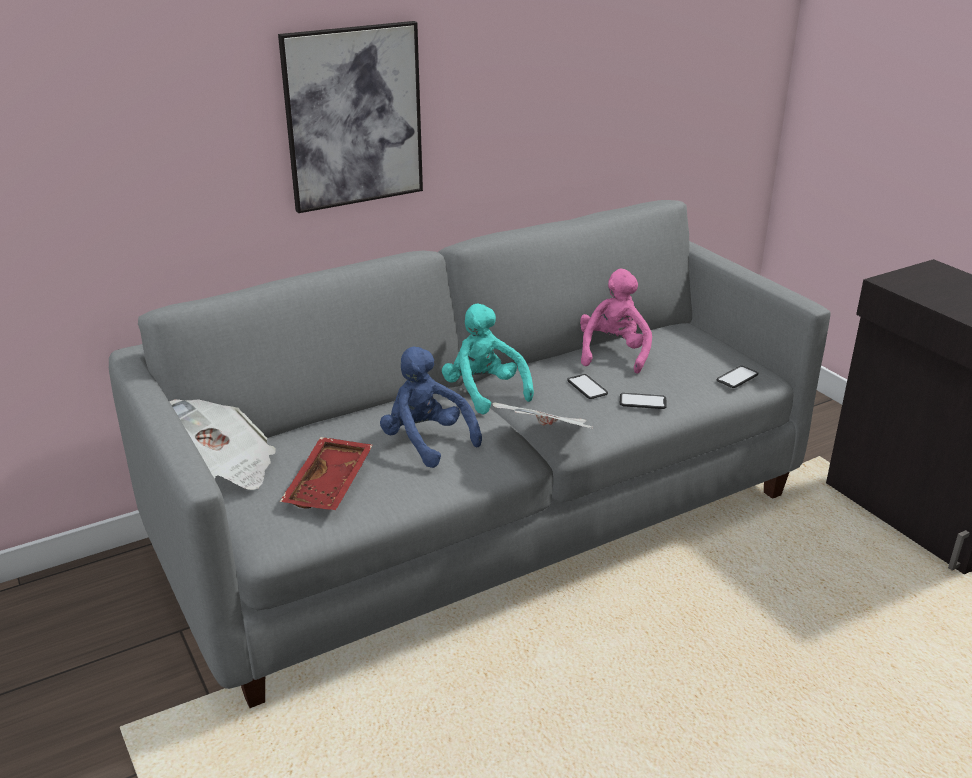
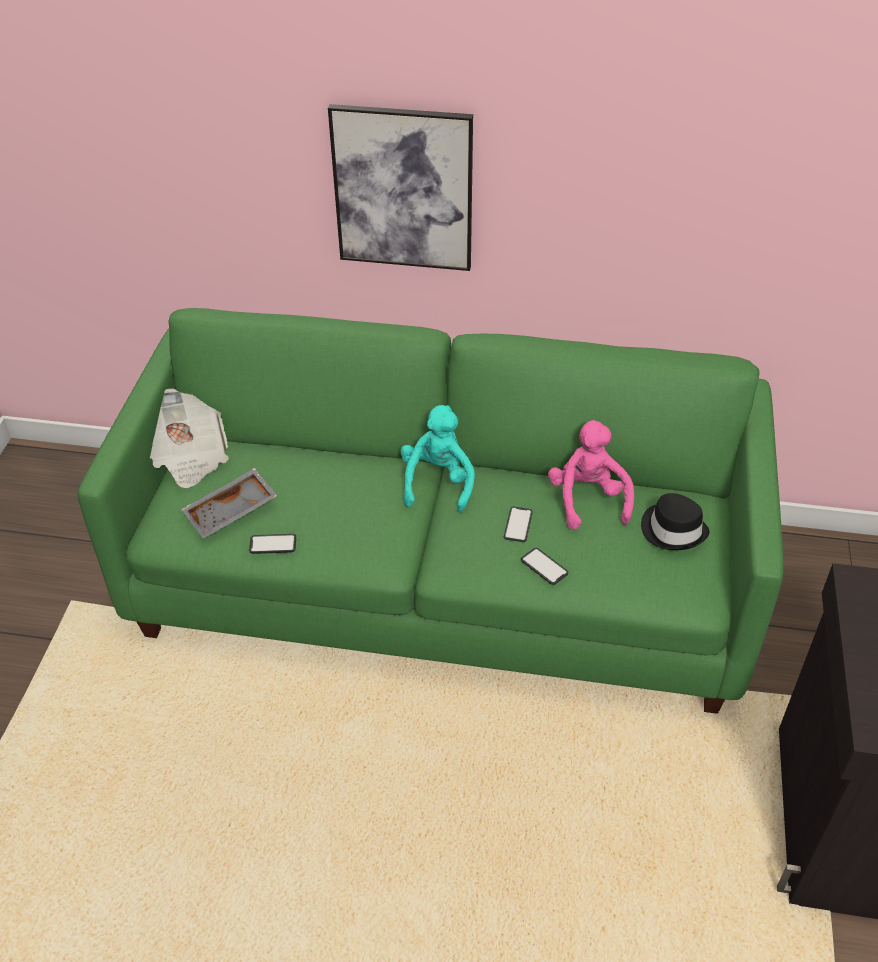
camera: 40 degrees right, 15 degrees up
(331, 485) = (232, 512): red tray -> grey tray
(426, 441) = (337, 509): blue plush toy -> none
(487, 520) = (441, 583): grey sofa -> green sofa
(546, 439) = (423, 559): newspaper -> none
(613, 353) = (588, 499): pink plush toy -> pink plush toy turned 60 degrees counterclockwise
(693, 345) = (673, 530): none -> black hat
(737, 377) = (666, 588): phone -> phone (273, 544)

